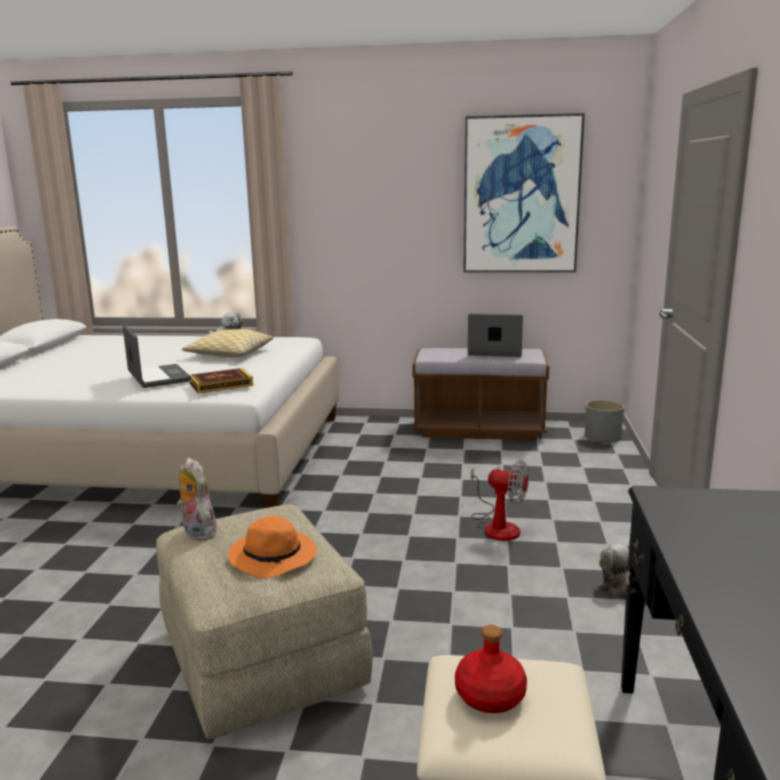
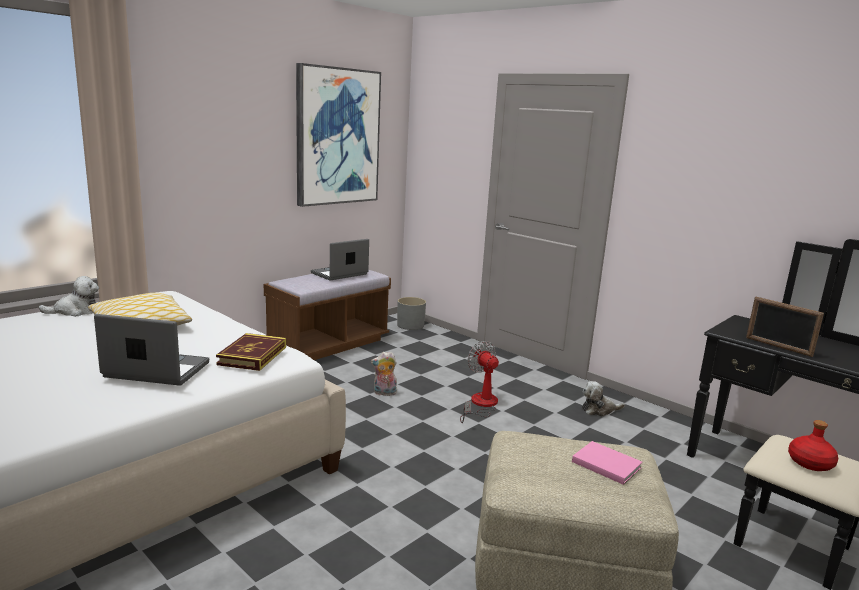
camera: 55 degrees left, 0 degrees up
(196, 532) = (524, 480): plush toy -> plush toy (384, 393)
(274, 558) = (605, 464): orange hat -> pink book
(497, 526) = (481, 405): fan -> fan turned 90 degrees counterclockwise
(675, 536) = (778, 347): none -> picture frame

